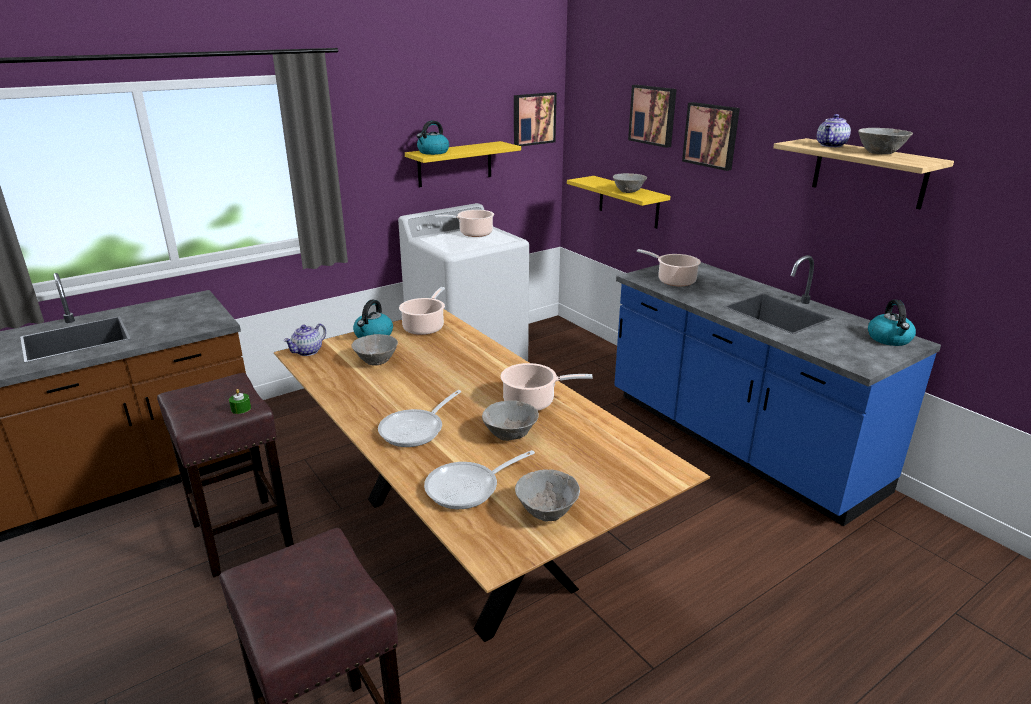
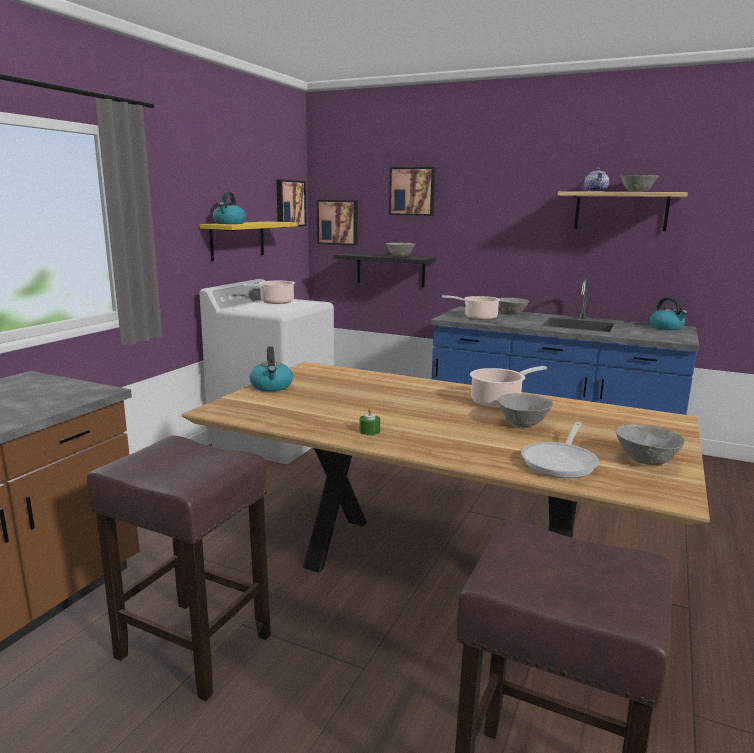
camera: 30 degrees left, 10 degrees down
(241, 409) = (228, 460): green candle -> green candle (369, 431)
(307, 352) = (222, 407): teapot -> none
(376, 361) = (310, 402): grey bowl -> grey bowl (512, 313)
(416, 429) = (440, 437): frying pan -> none
(424, 327) = (311, 374): cooking pot -> none
(628, 202) = (390, 270): yellow shelf -> black shelf
(712, 135) = (475, 201): picture -> picture (338, 222)

